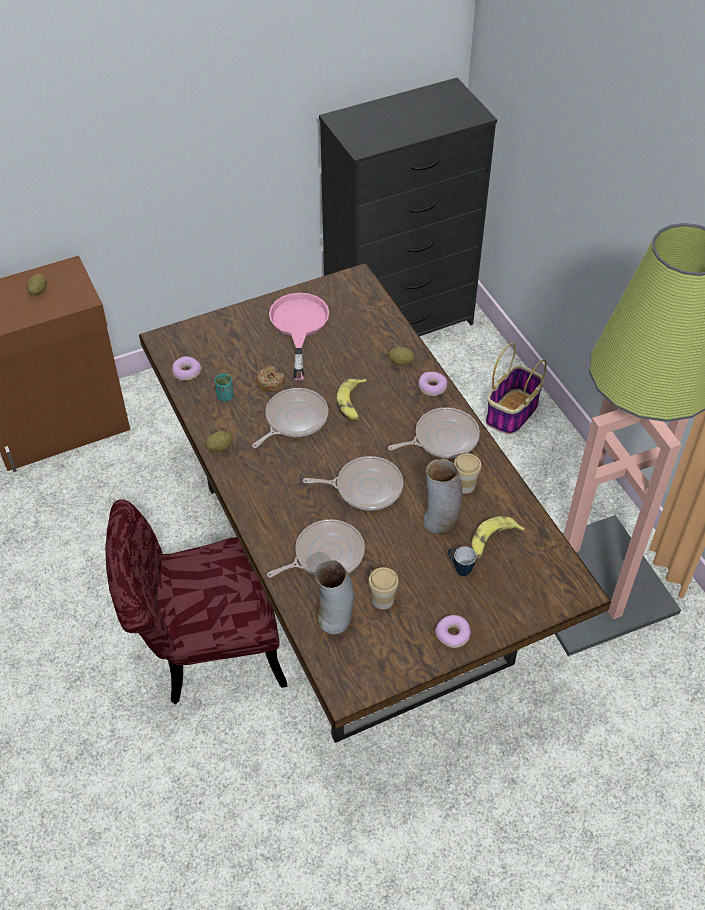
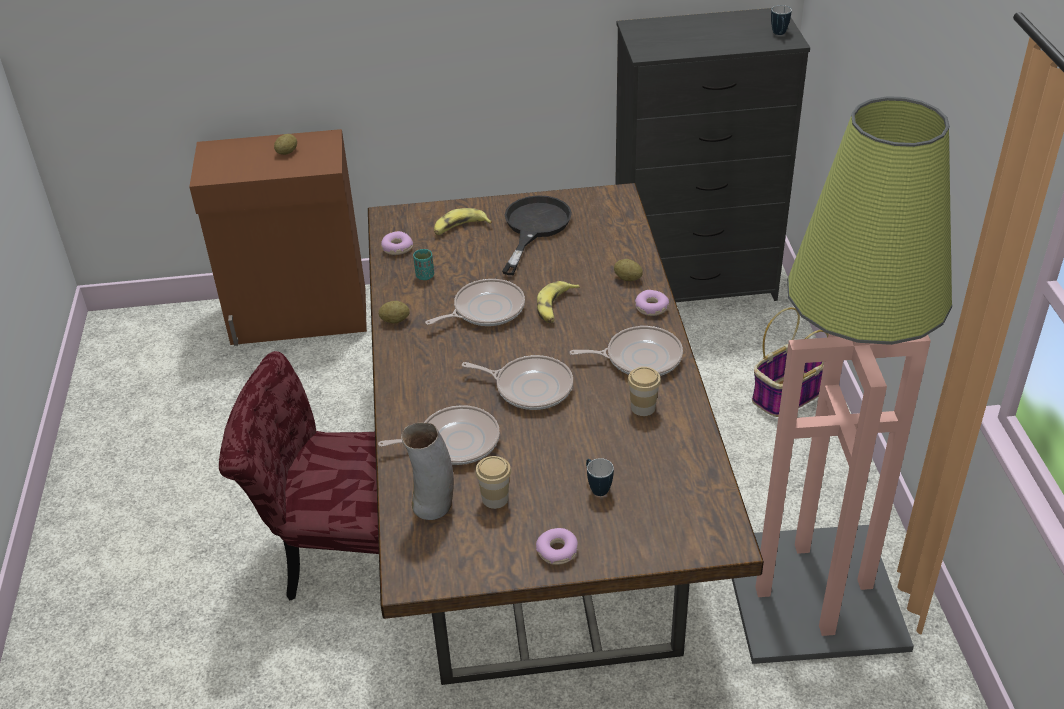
camera: 20 degrees right, 10 degrees down
(270, 382) = (478, 272): donut -> none
(299, 326) = (533, 227): pink frying pan -> black frying pan
(440, 522) = (597, 438): vase -> none
(466, 109) = (779, 34): none -> mug
(492, 541) = (649, 469): banana -> banana (460, 228)

